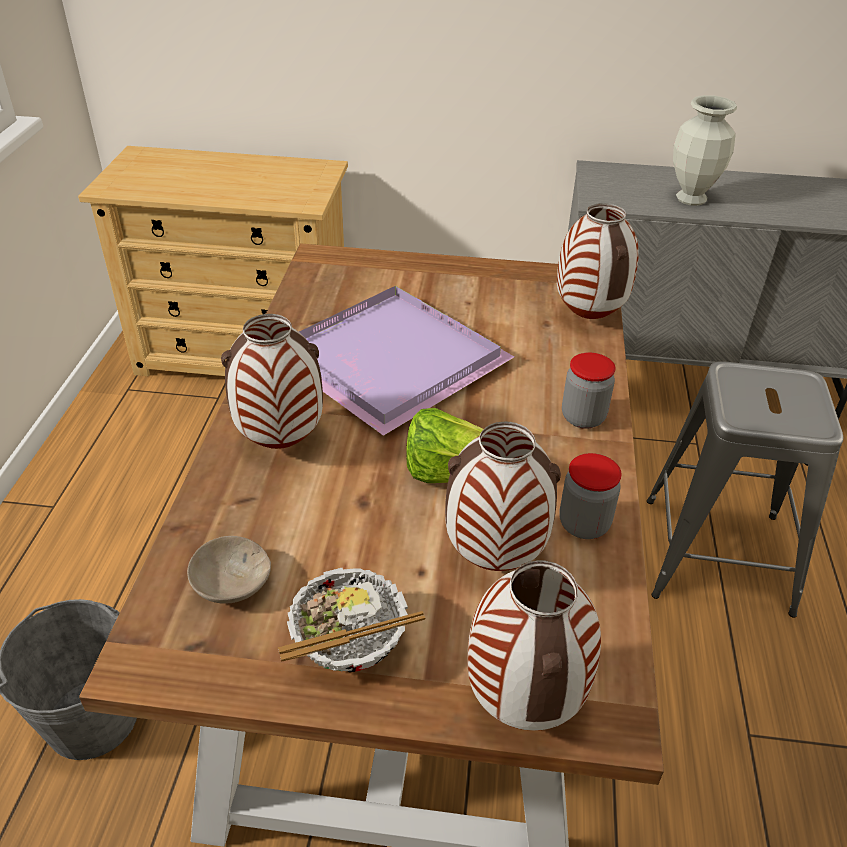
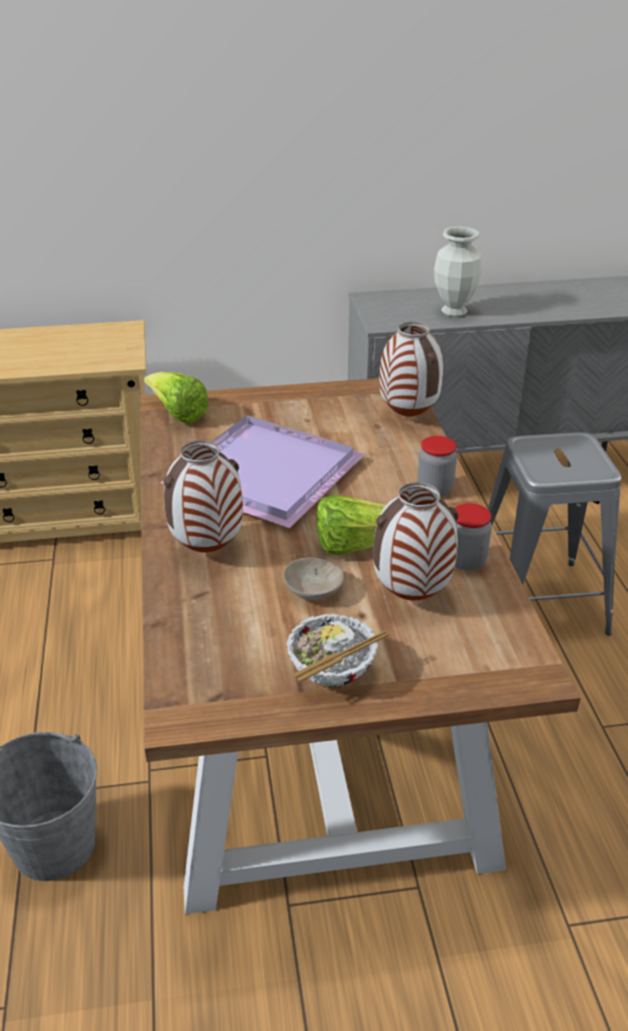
camera: 15 degrees left, 5 degrees down
(229, 584) = (219, 652): beige bowl -> beige bowl (311, 591)
(328, 272) = (178, 414): none -> lettuce
(521, 703) = (470, 680): vase -> none

